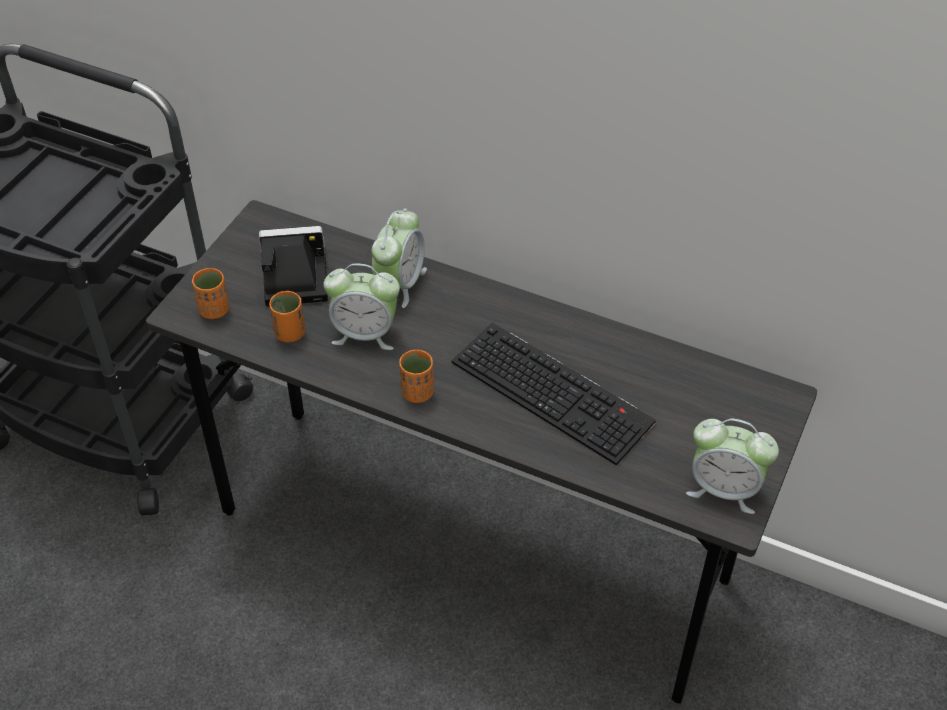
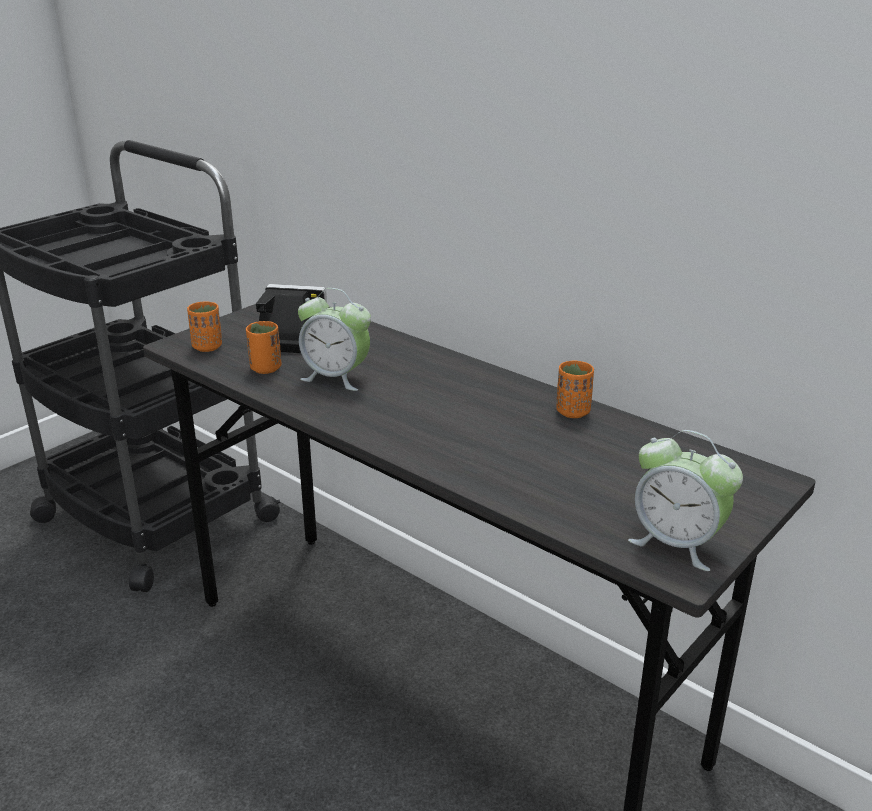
camera: 15 degrees right, 20 degrees down
(400, 283) = (389, 351): alarm clock -> none
(417, 393) = (363, 422): orange cup -> orange cup (573, 412)
(555, 392) = (508, 440): keyboard -> none

